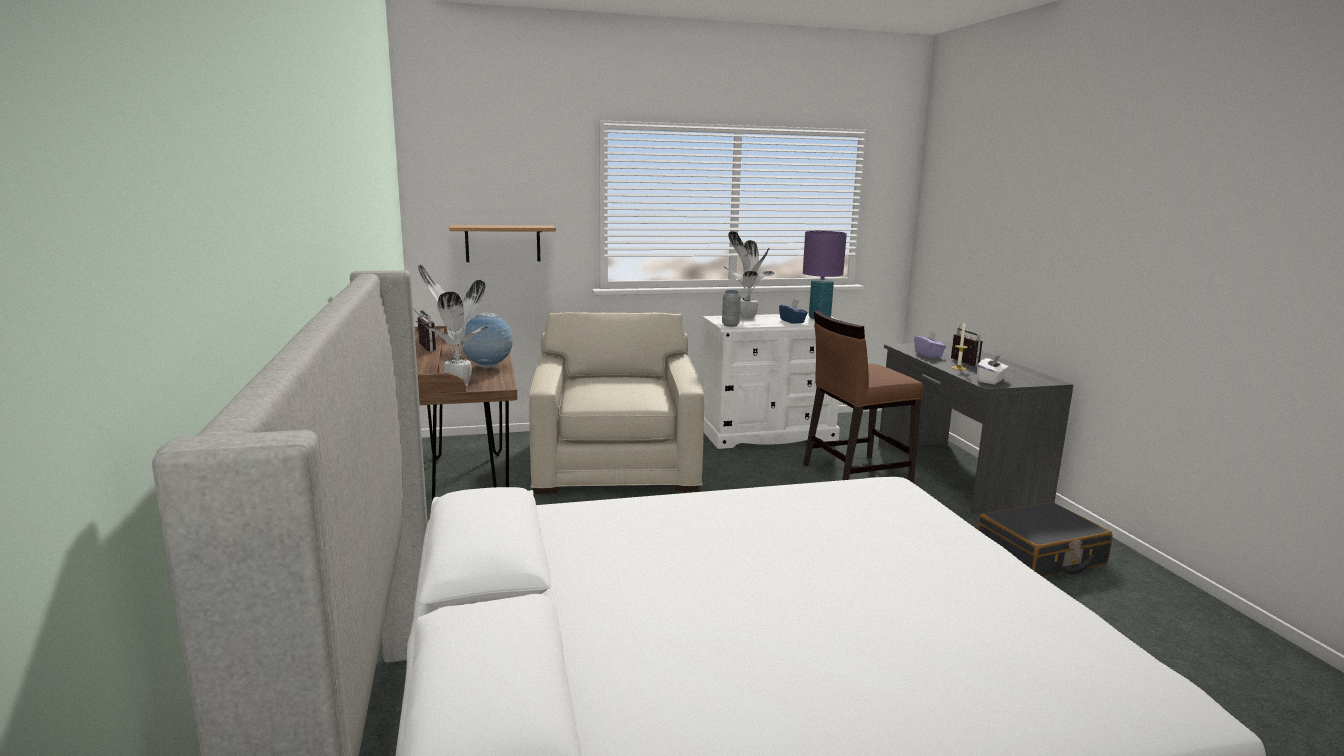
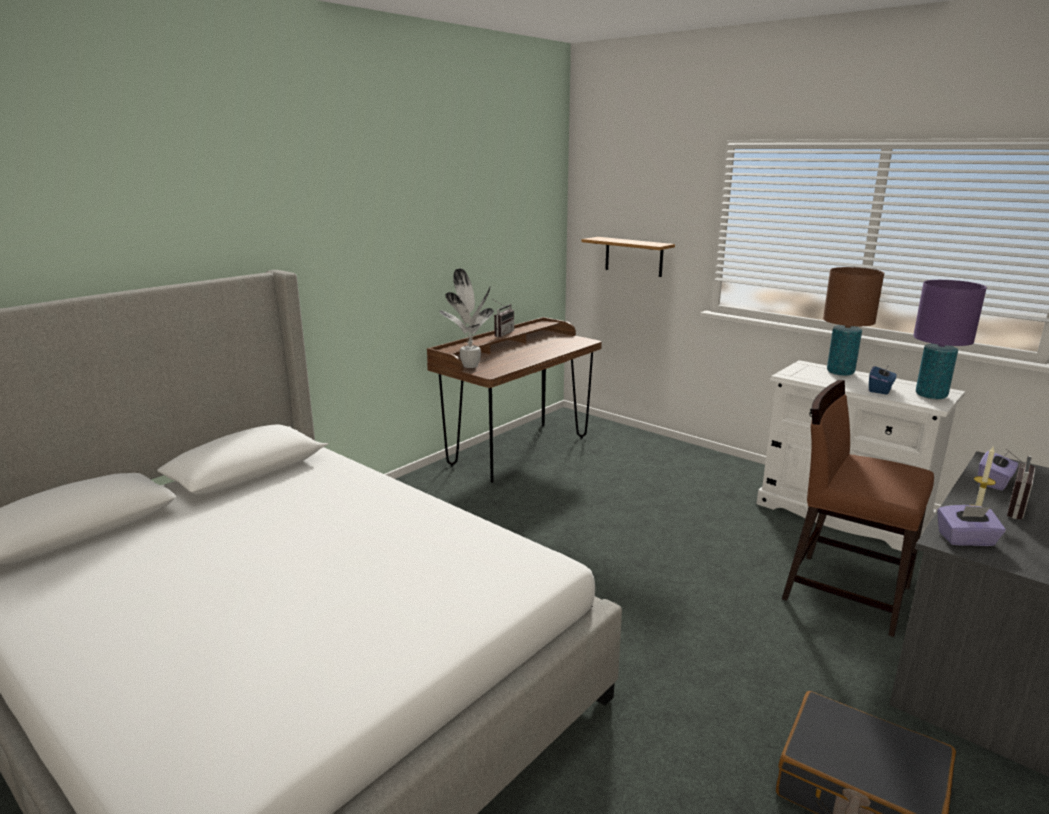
camera: 55 degrees right, 5 degrees up
(488, 367) = (522, 359): globe -> none
(616, 461) = (647, 476): beige armchair -> none
(730, 325) = (791, 375): grey vase -> none
(746, 317) = (840, 372): potted plant -> brown table lamp
(991, 381) = (966, 540): white tissue box -> purple tissue box

